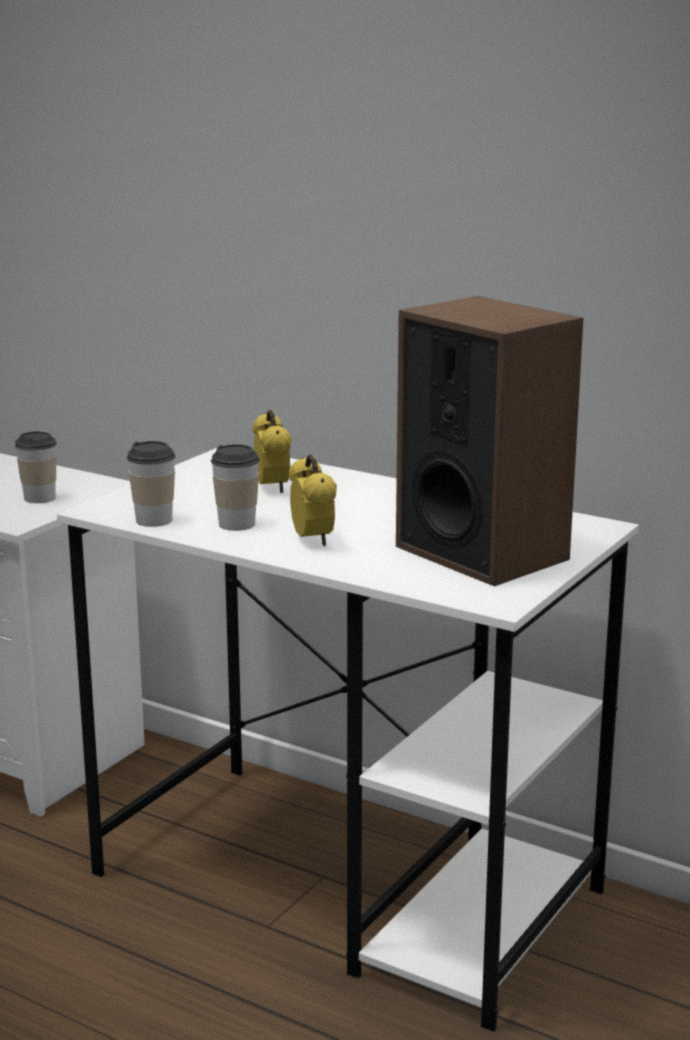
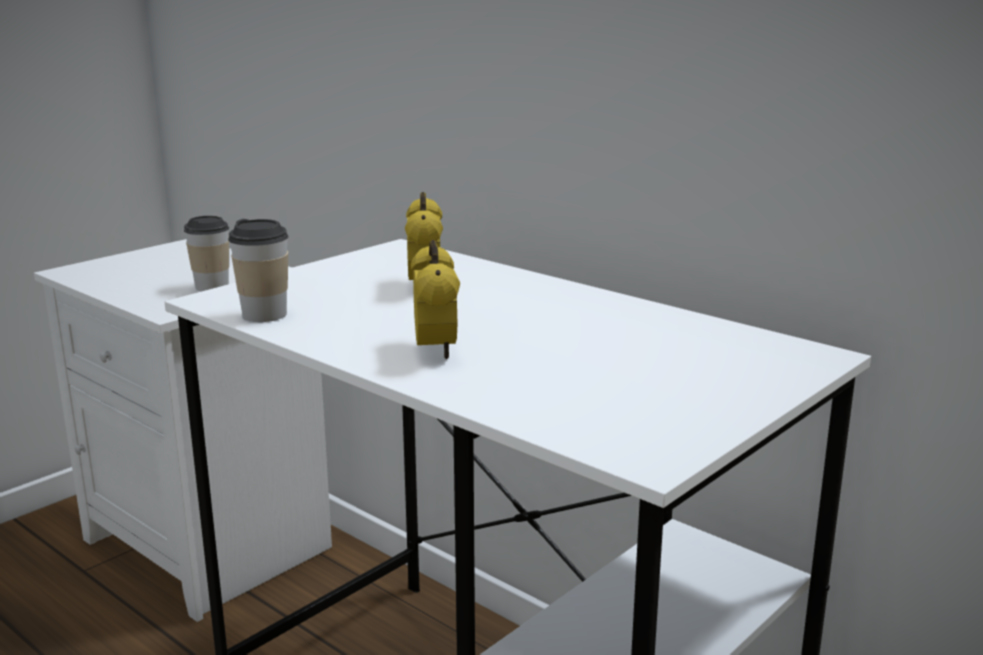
camera: 10 degrees right, 0 degrees up
(237, 524) = (357, 325): cup -> none
(482, 552) = (648, 381): speaker -> none

